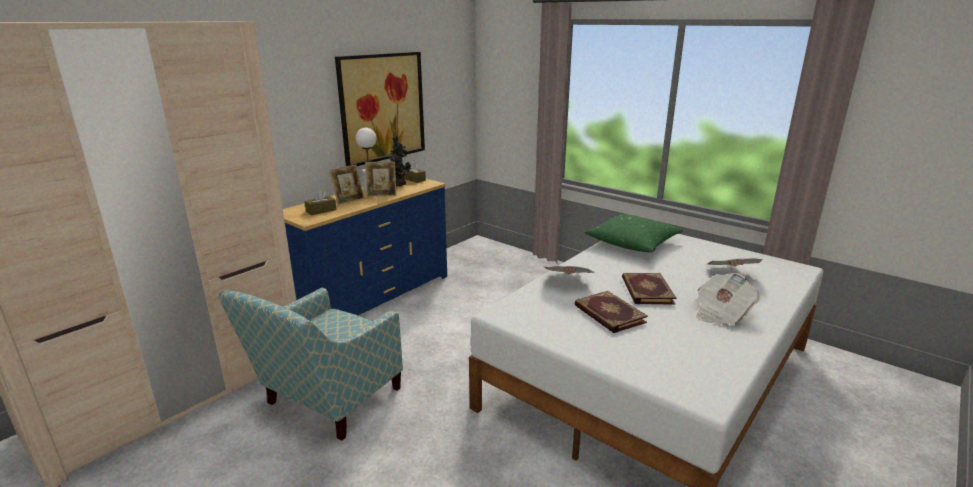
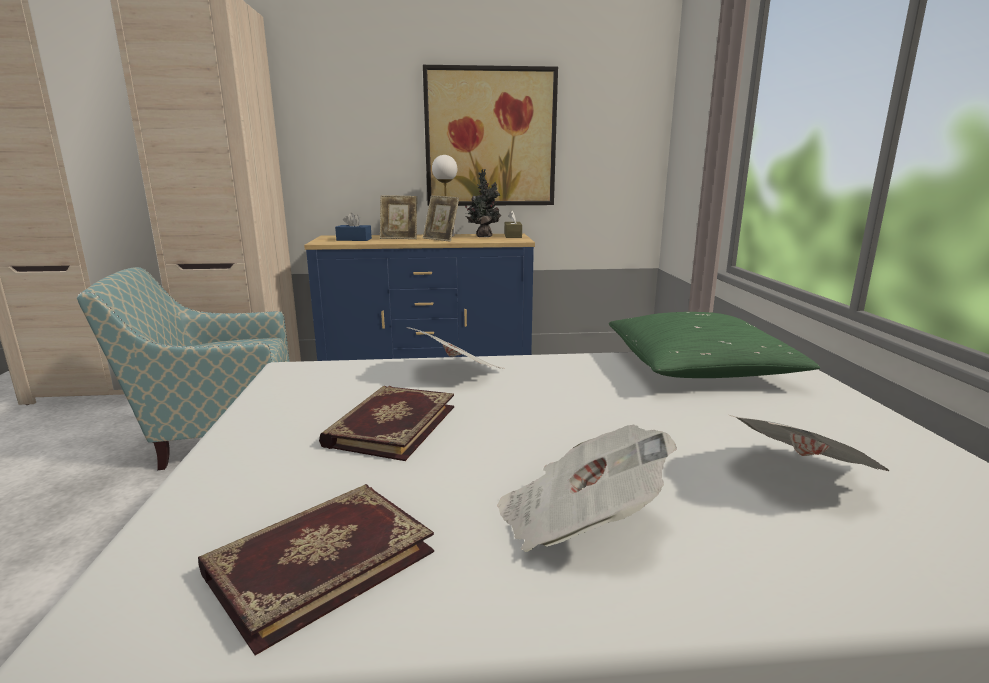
camera: 45 degrees right, 5 degrees down
(321, 211) = (354, 239): brown tissue box -> blue tissue box
(646, 291) = (536, 425): book -> book (319, 561)

